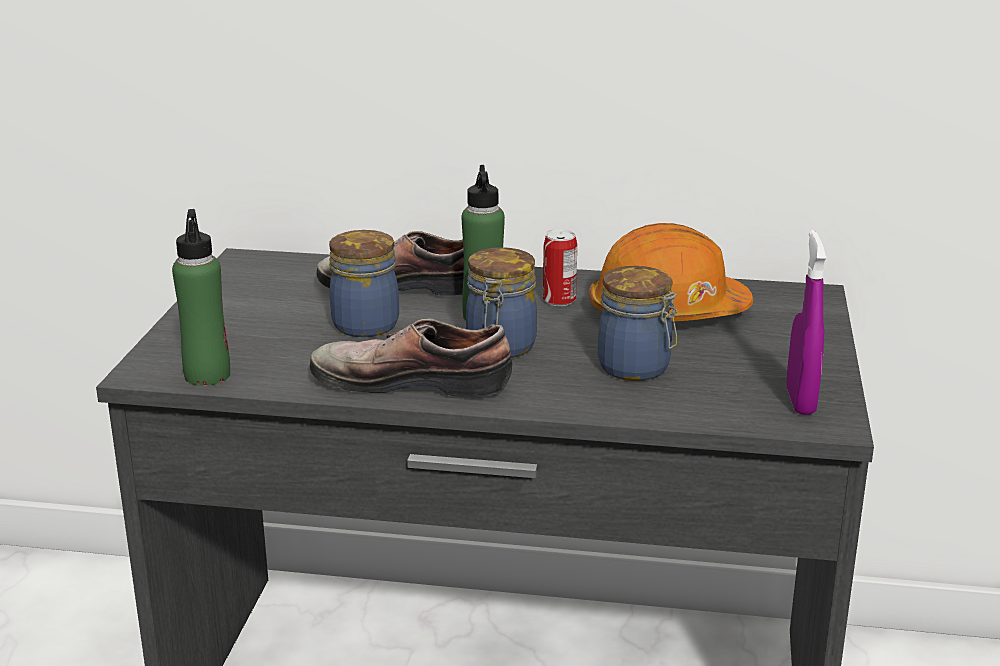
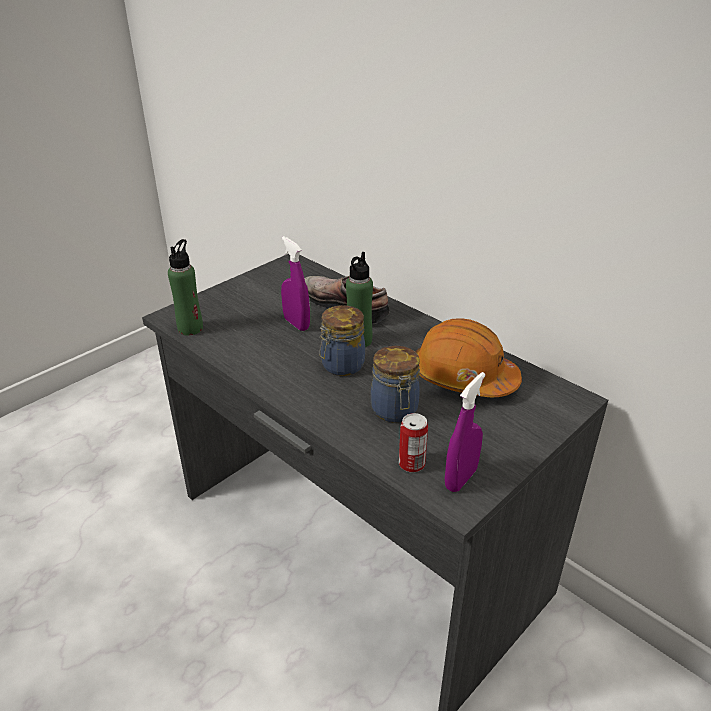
camera: 35 degrees right, 10 degrees up
(367, 324) = (296, 324): jar -> purple spray bottle
(412, 379) = (273, 369): shoe -> none
(559, 300) = (412, 345): can -> can (411, 464)

